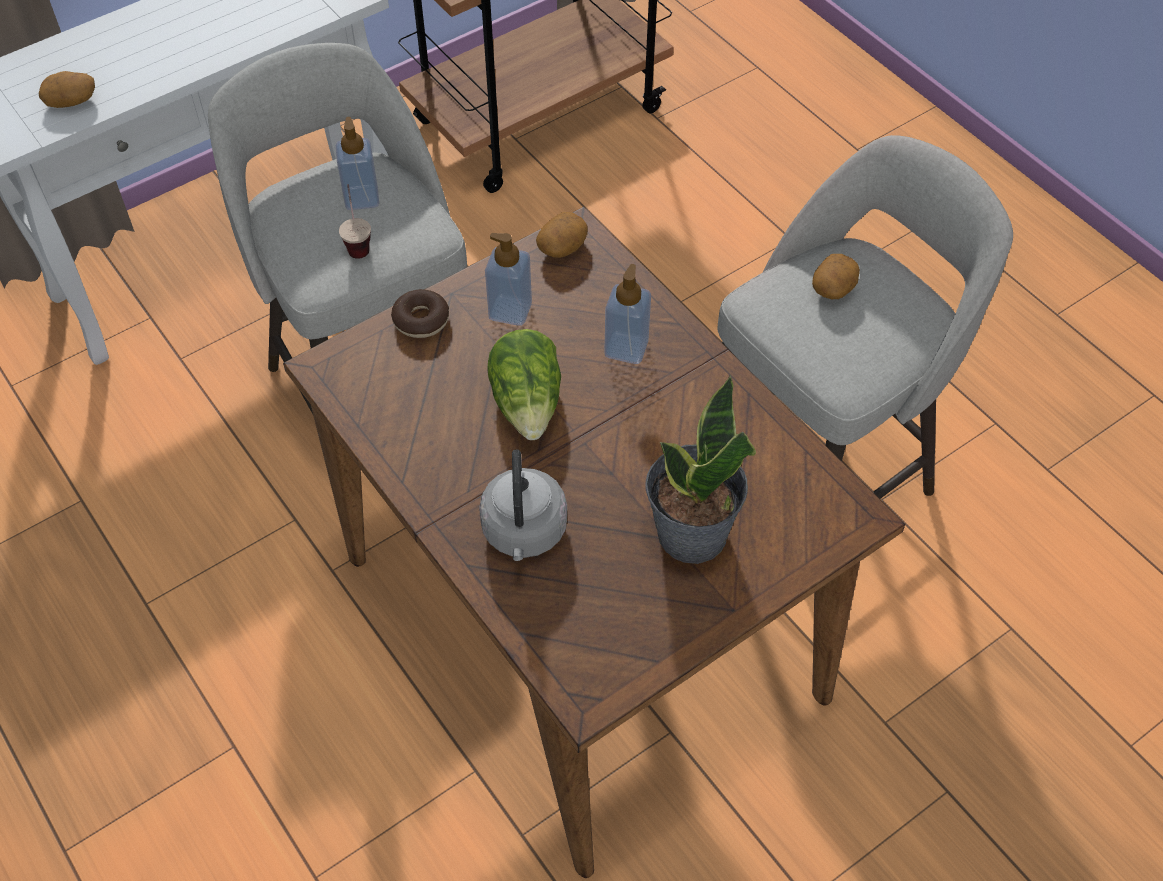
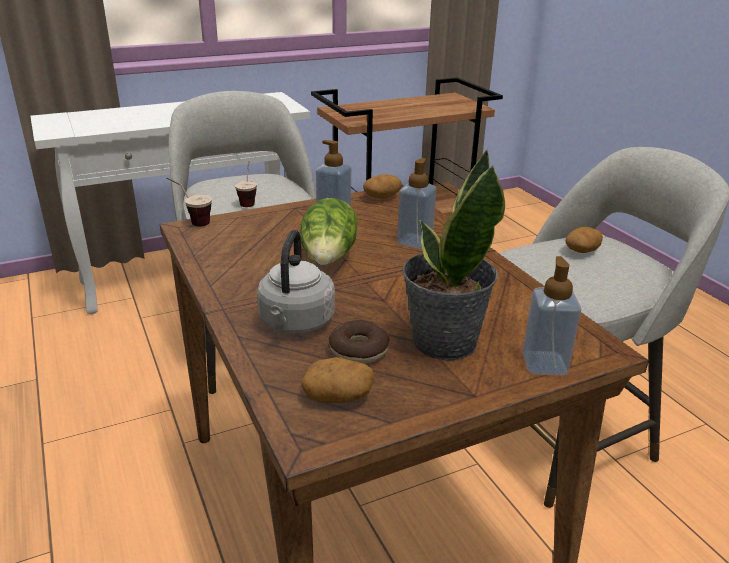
camera: 10 degrees right, 25 degrees down
(72, 100) = (105, 125): potato -> potato (338, 395)
(324, 351) = (191, 221): none -> cup
(361, 198) = (260, 186): soap dispenser -> soap dispenser (544, 364)
(421, 320) = (268, 215): donut -> donut (359, 350)

